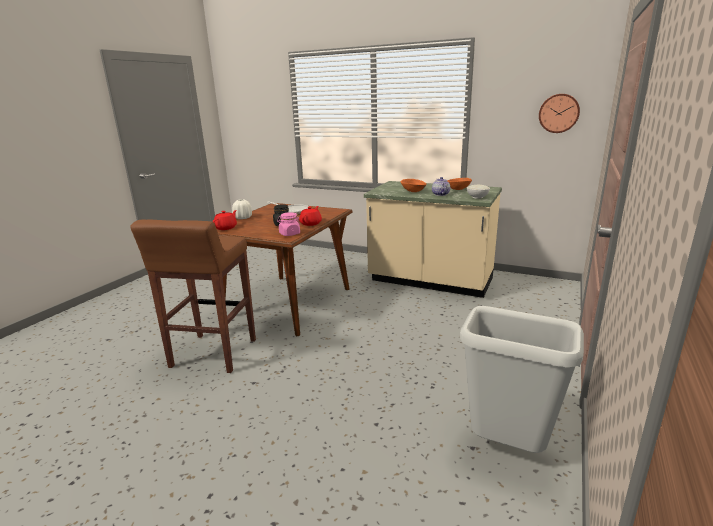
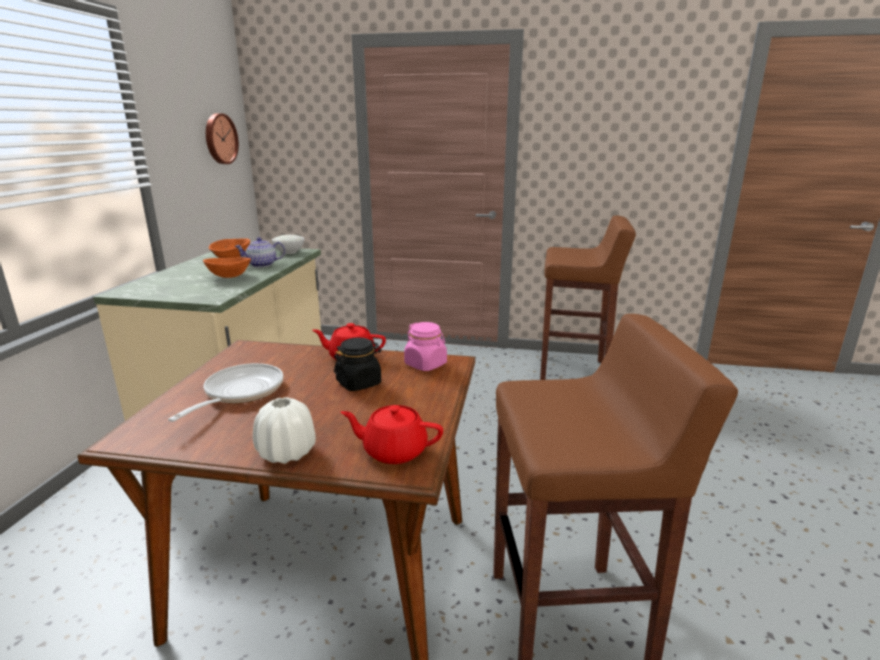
camera: 105 degrees left, 0 degrees up
(506, 449) = (574, 372): grey trash can -> brown stool

